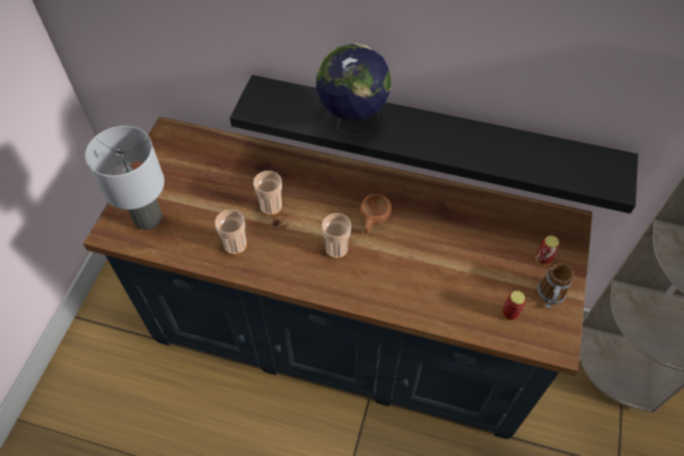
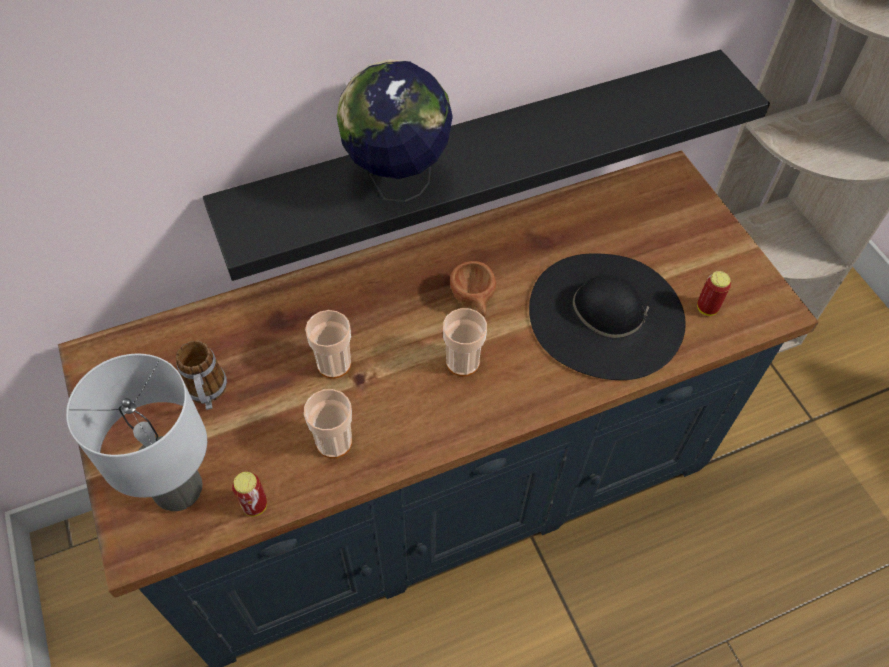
camera: 40 degrees left, 0 degrees up
(442, 276) = (606, 314): none -> black hat
(542, 259) = (683, 229): can -> can (255, 505)
(549, 298) = (726, 265): mug -> mug (207, 394)

